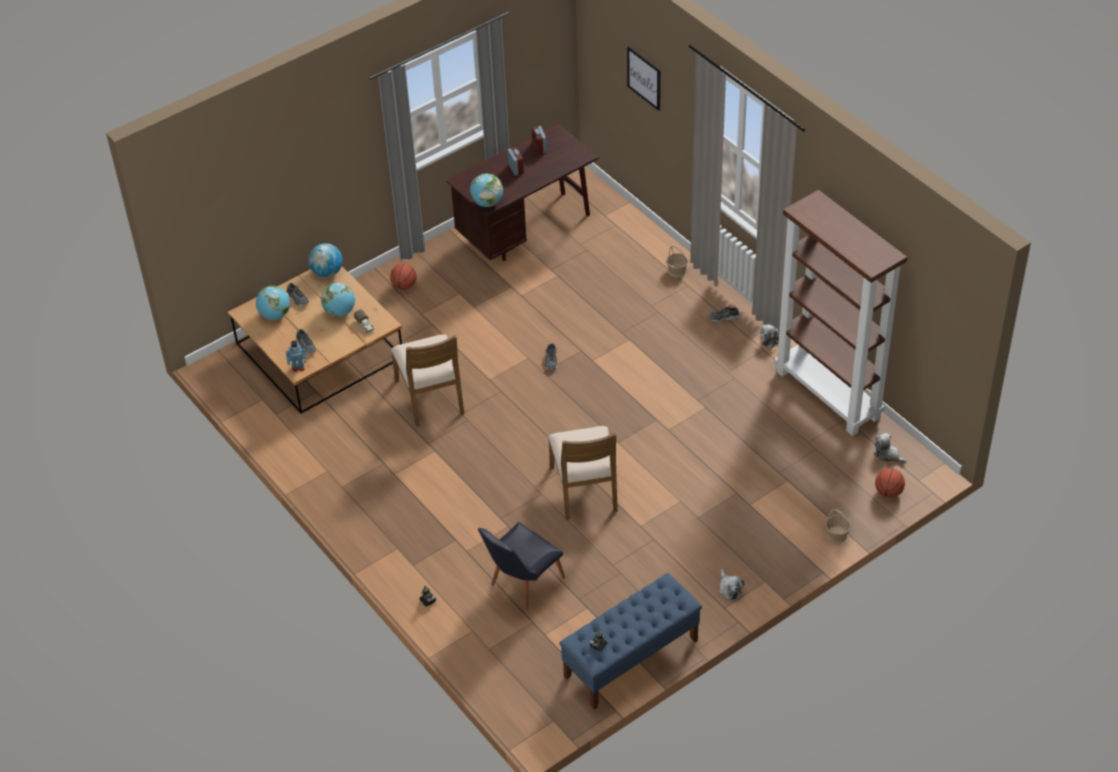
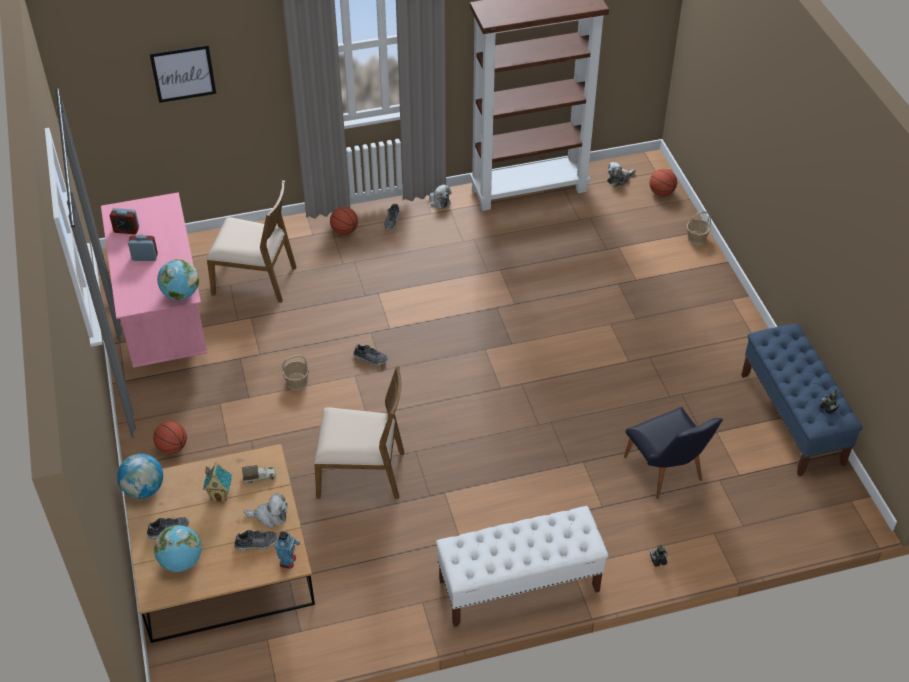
camera: 70 degrees left, 0 degrees up
(340, 312) = (220, 494): globe -> toy house
(365, 521) = (518, 586): none -> white bench
(526, 230) = (164, 321): brown desk -> pink desk
(585, 489) = (561, 386): brown chair -> brown chair (255, 279)
(677, 271) = (308, 232): basket -> basket (297, 382)
(692, 292) = (344, 231): none -> basketball
(729, 588) = (731, 324): plush toy -> plush toy (270, 516)

